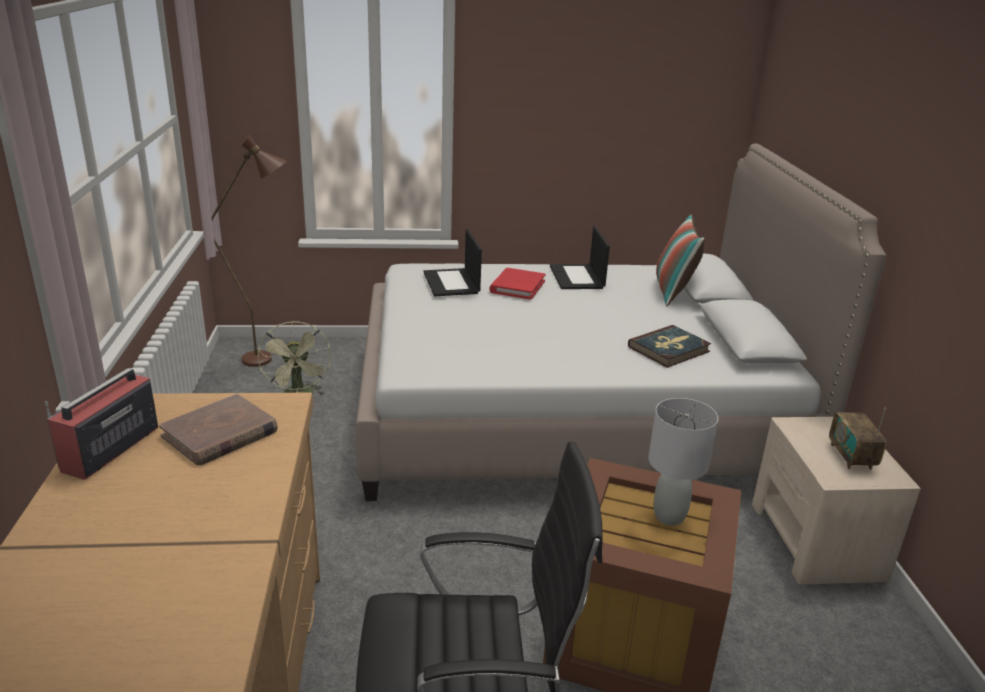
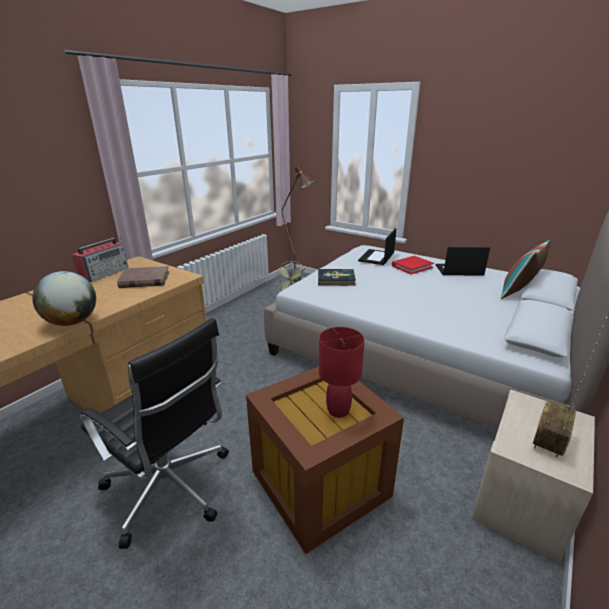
camera: 40 degrees right, 0 degrees up
(109, 449) = (105, 273): radio -> radio turned 150 degrees clockwise
(241, 552) = (73, 322): none -> globe
(577, 277) = (458, 270): laptop -> laptop turned 60 degrees clockwise
(668, 516) = (338, 410): grey table lamp -> red table lamp
(669, 349) = (466, 321): book -> book (336, 279)

